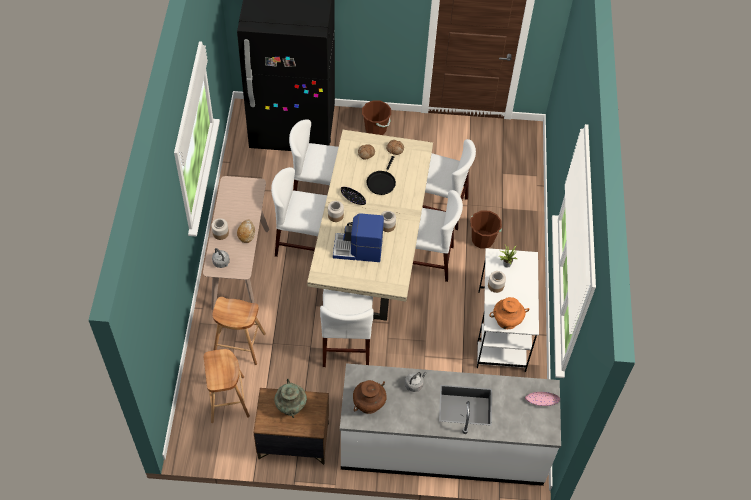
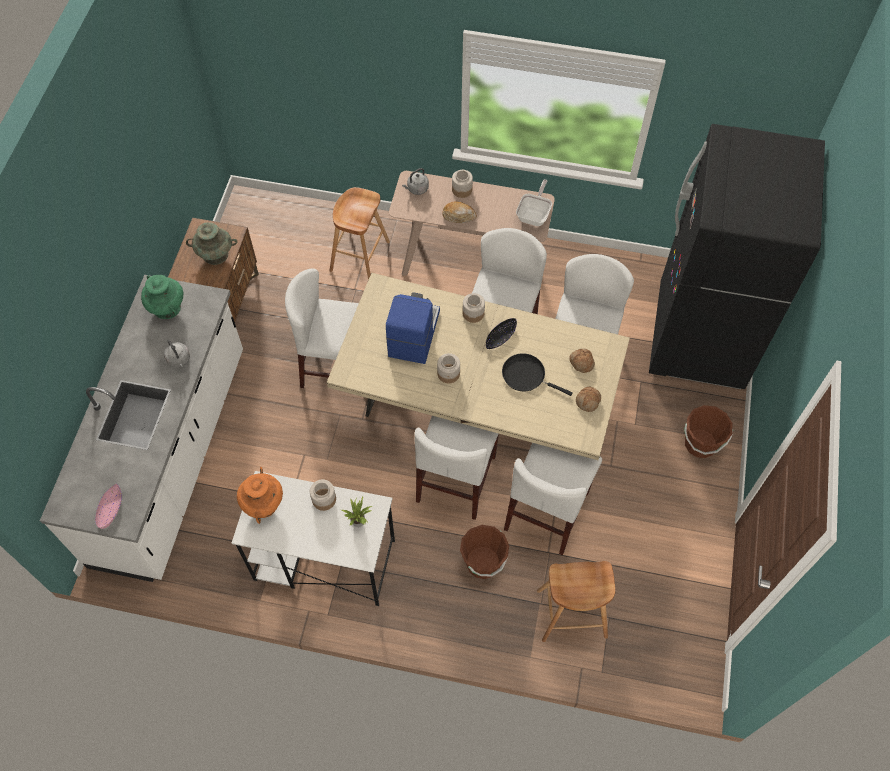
camera: 100 degrees right, 5 degrees up
(227, 399) = (291, 241): brown stool -> brown stool (572, 613)
(241, 186) = (534, 215): none -> frying pan
(369, 404) = (167, 307): brown vase -> green vase

